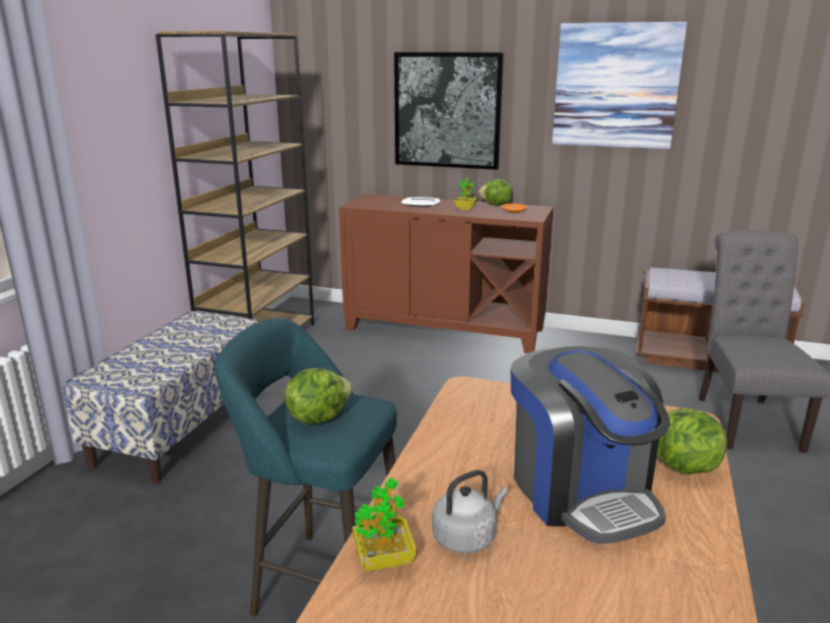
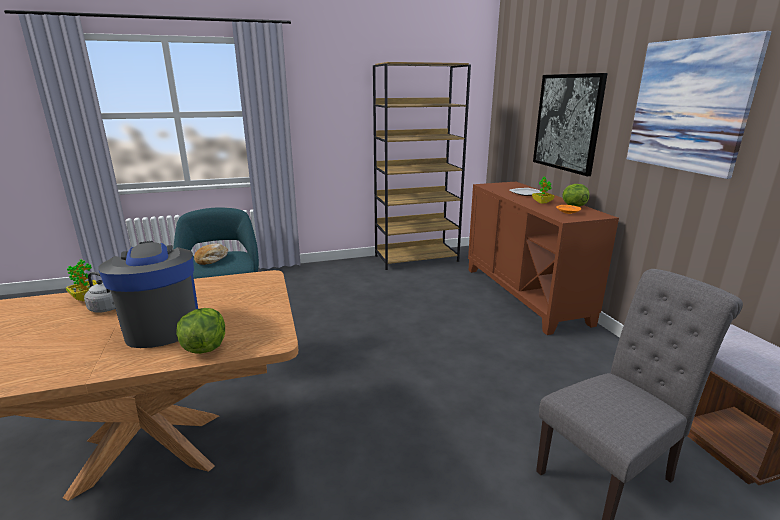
camera: 55 degrees right, 0 degrees up
(181, 427) = (317, 276): bench -> none
(317, 417) = (212, 259): lettuce -> bread
(581, 491) = (161, 324): coffee machine -> coffee machine turned 120 degrees clockwise

